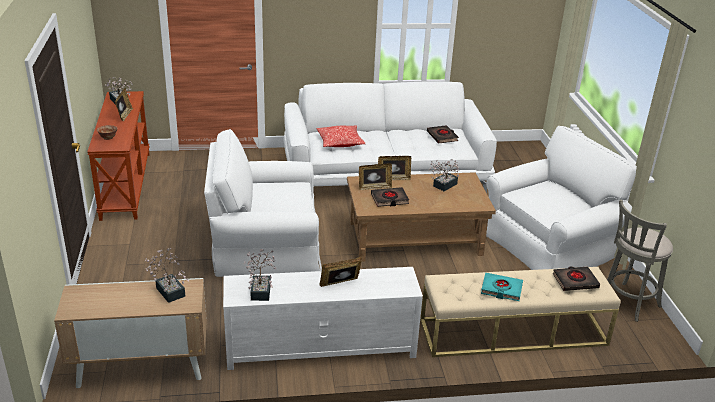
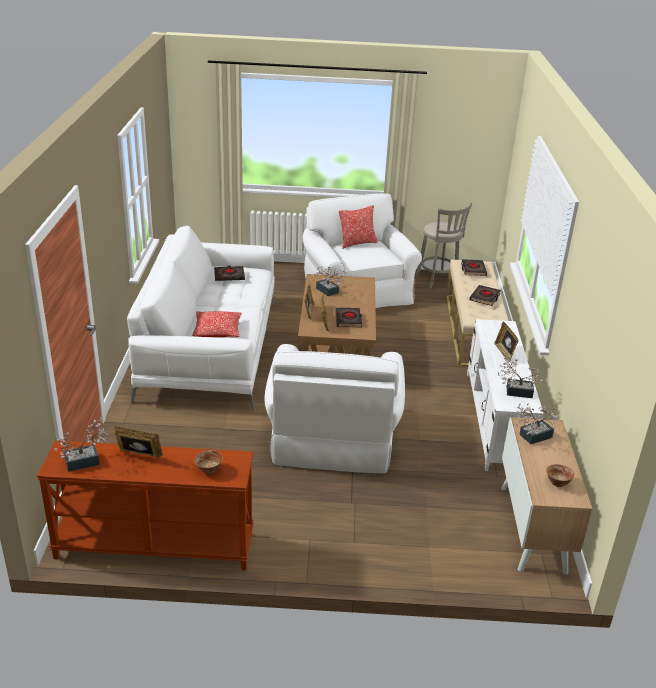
camera: 80 degrees left, 0 degrees up
(94, 301) = (557, 483): none -> bowl
(501, 289) = (485, 297): turquoise book -> black book
(566, 193) = (357, 243): none -> pillow

